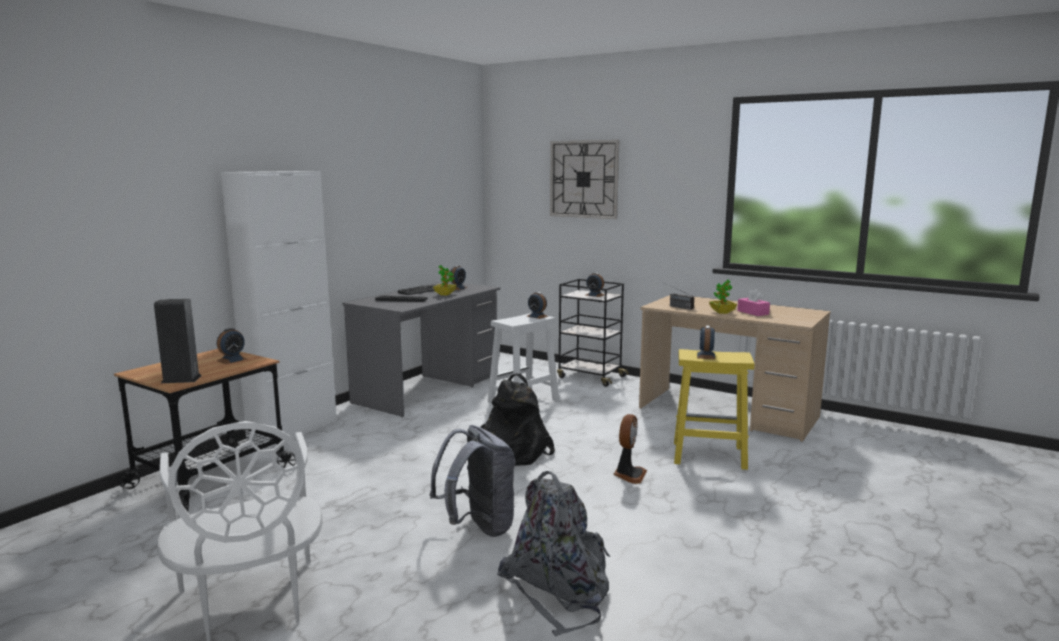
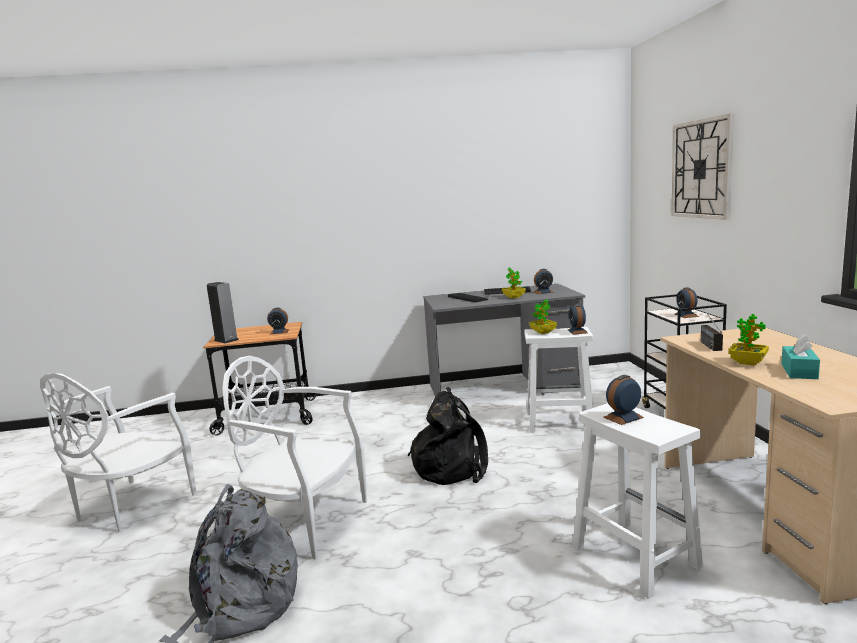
camera: 50 degrees right, 0 degrees up
(293, 430) = (361, 396): white cabinet -> none
(478, 527) = (305, 521): grey backpack -> white chair
(513, 320) = (543, 332): none -> potted plant
(629, 475) = (502, 535): fan -> none
(707, 455) = (633, 556): yellow stool -> white stool
(753, 312) = (799, 371): pink tissue box -> turquoise tissue box

